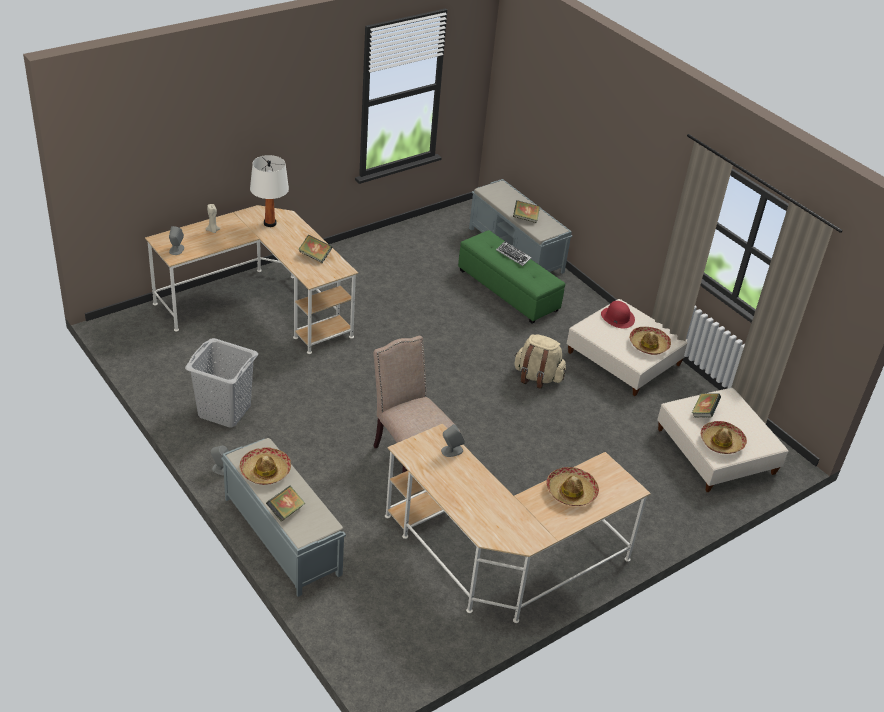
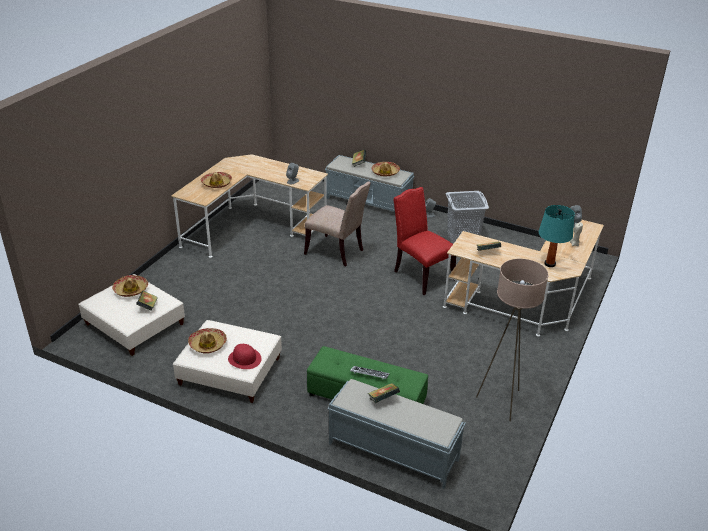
camera: 155 degrees right, 5 degrees down
(270, 223) = (550, 264): white table lamp -> turquoise table lamp
(336, 382) = (421, 275): none -> red chair
(394, 245) = (502, 402): none -> beige floor lamp
(537, 377) = (291, 328): beige backpack -> none

